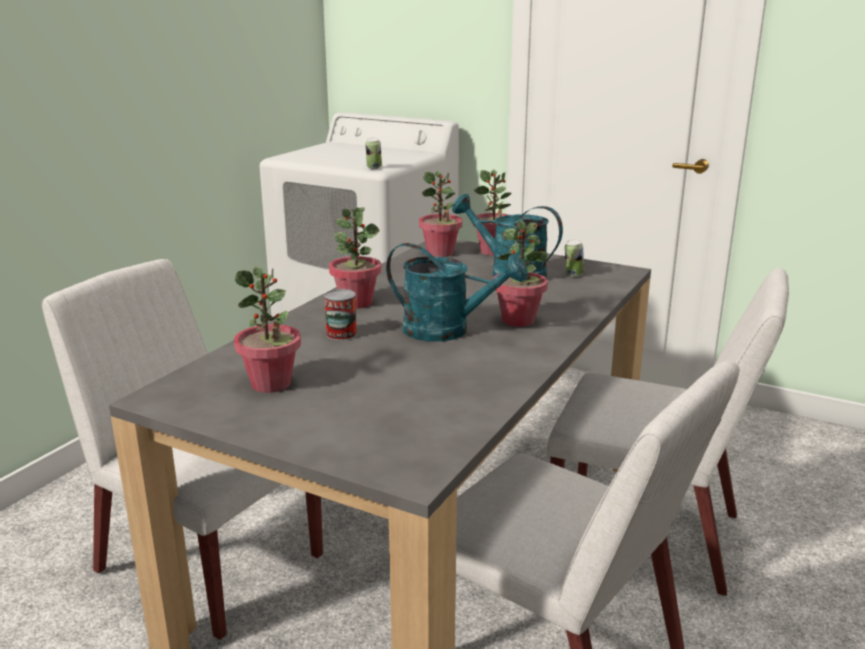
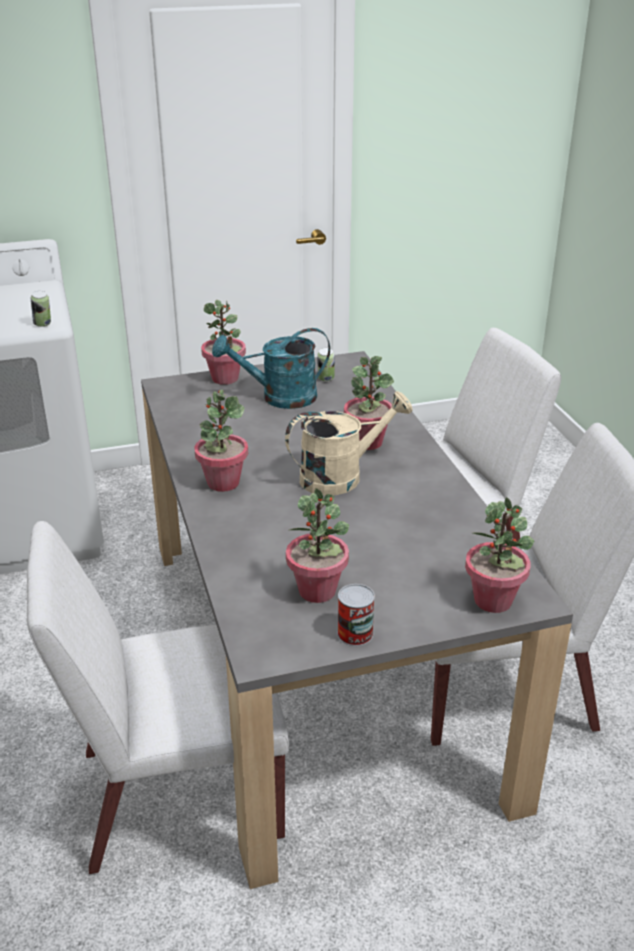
camera: 45 degrees left, 10 degrees up
(341, 334) = (274, 519): can -> can (355, 634)
(440, 253) = (185, 397): potted plant -> potted plant (493, 600)
(448, 331) = (341, 476): turquoise watering can -> beige watering can

